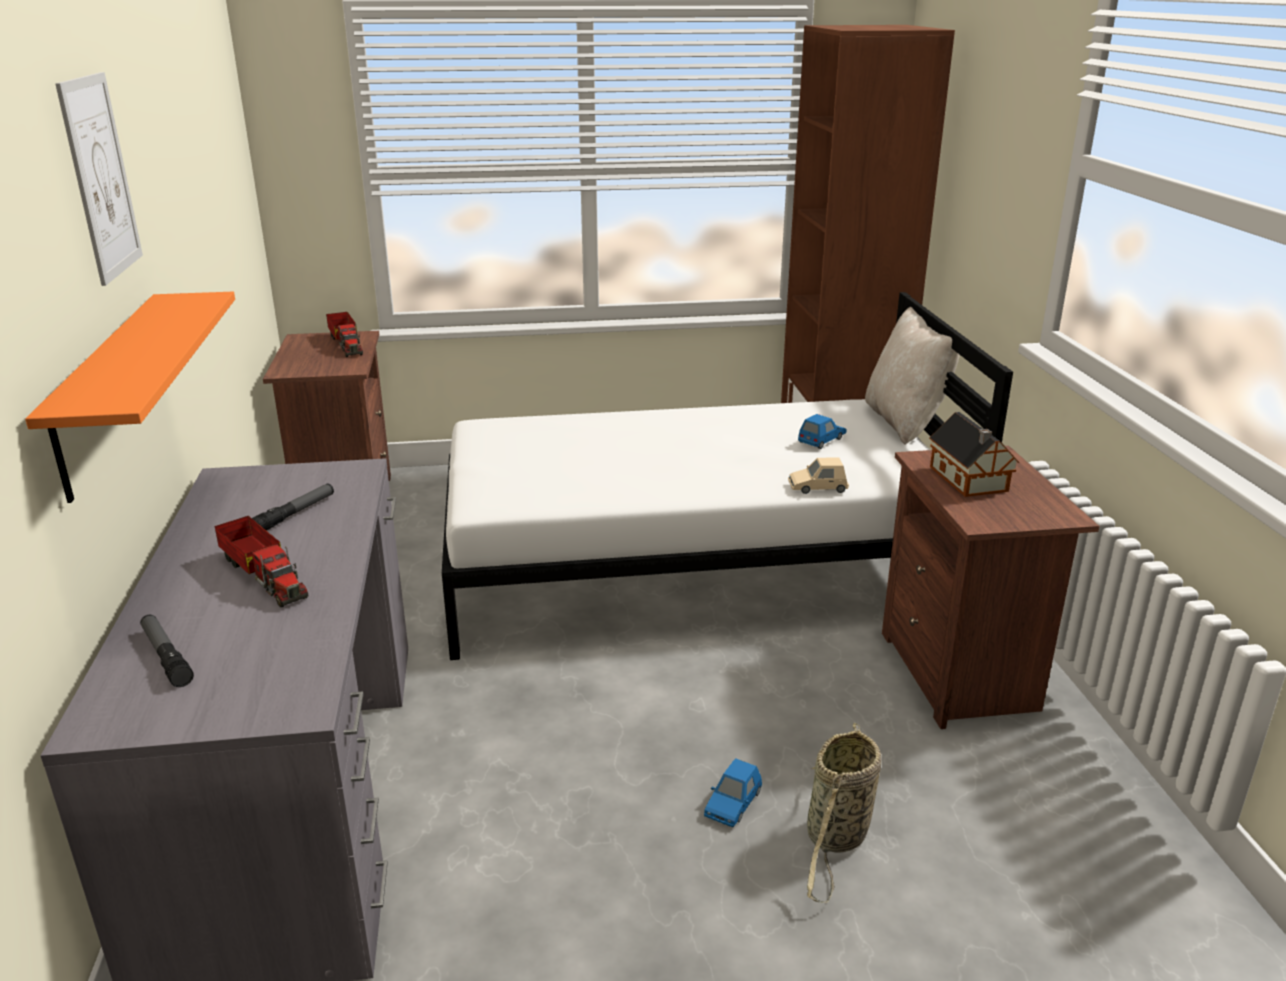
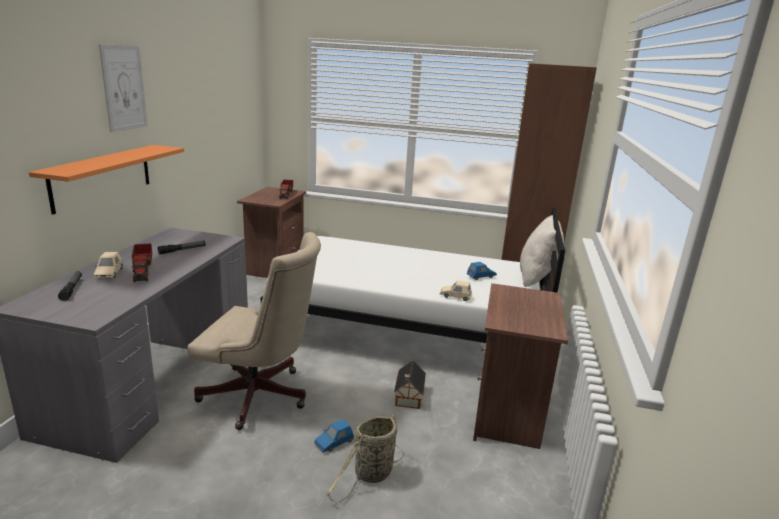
camera: 20 degrees right, 5 degrees down
(203, 602) = (109, 273): none -> beige toy car
(538, 765) = (260, 397): none -> beige office chair
(969, 480) = (516, 303): toy house -> toy house (408, 397)

